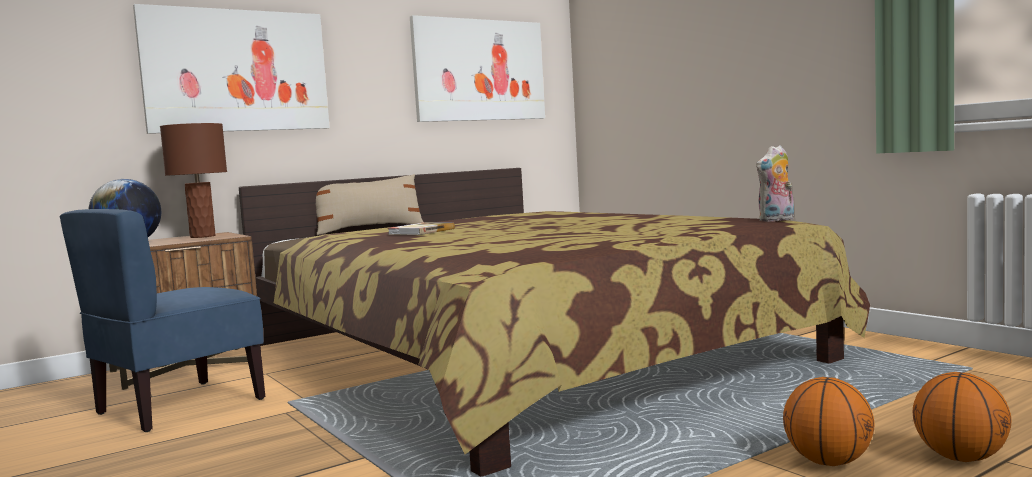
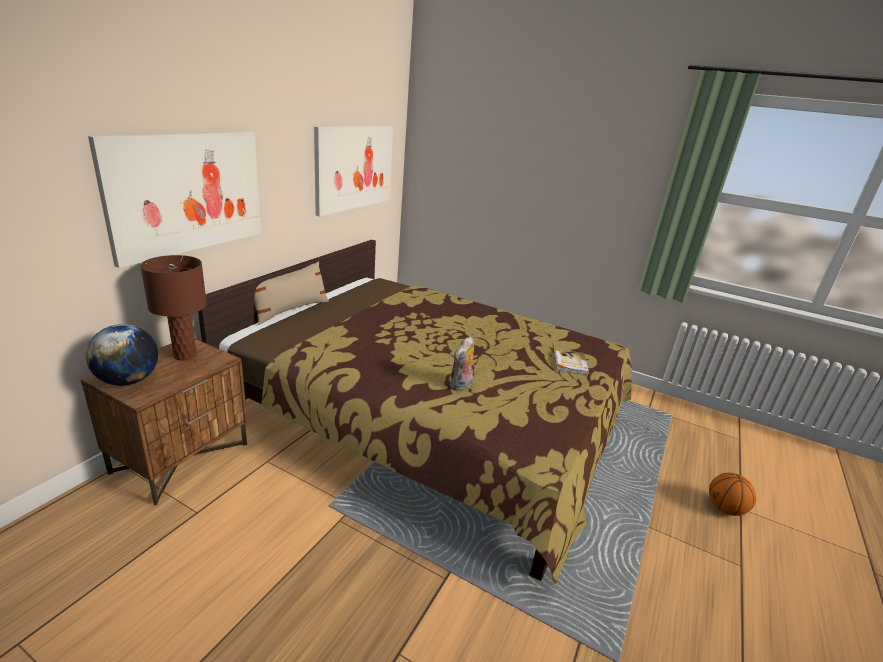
camera: 30 degrees left, 20 degrees up
(179, 406) = (239, 525): blue chair -> none
(420, 231) = (386, 352): book -> book (570, 363)
(777, 220) = (605, 345): plush toy -> plush toy (461, 386)
(828, 462) = (681, 524): basketball -> none

